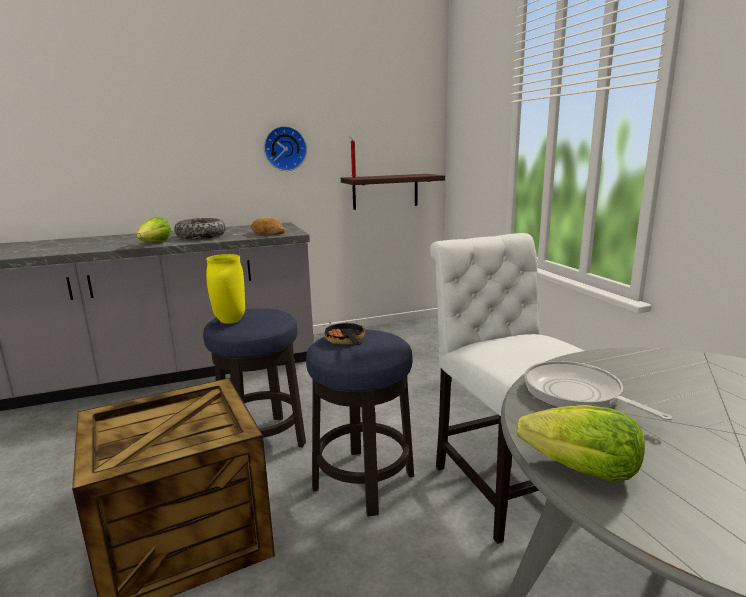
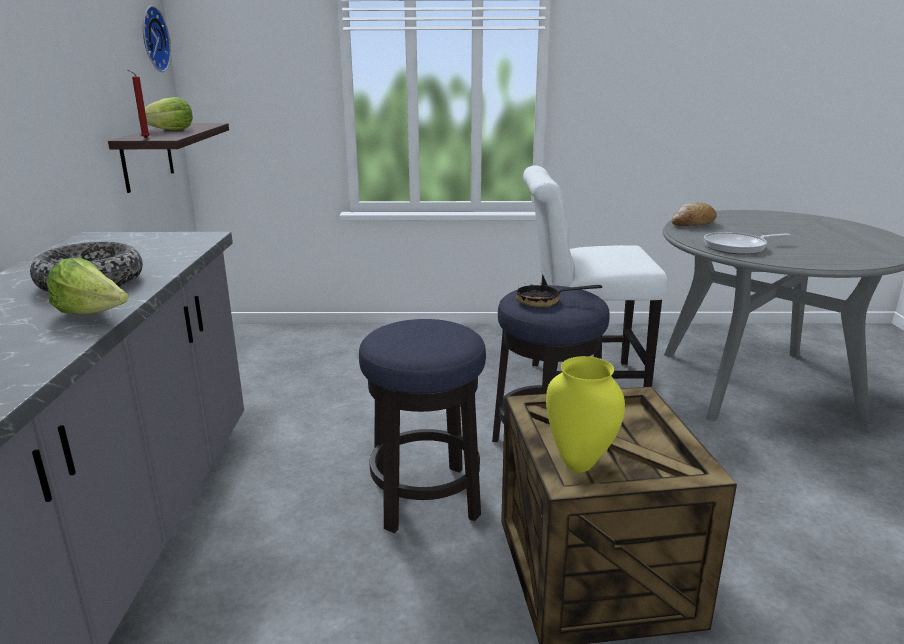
camera: 70 degrees left, 5 degrees up
(231, 321) = (423, 346): yellow vase -> yellow vase (580, 463)
(267, 233) = (170, 247): bread -> bread (692, 224)
(285, 148) = (44, 94): wall clock -> wall clock (152, 39)
(582, 471) = (828, 262): lettuce -> lettuce (171, 130)

